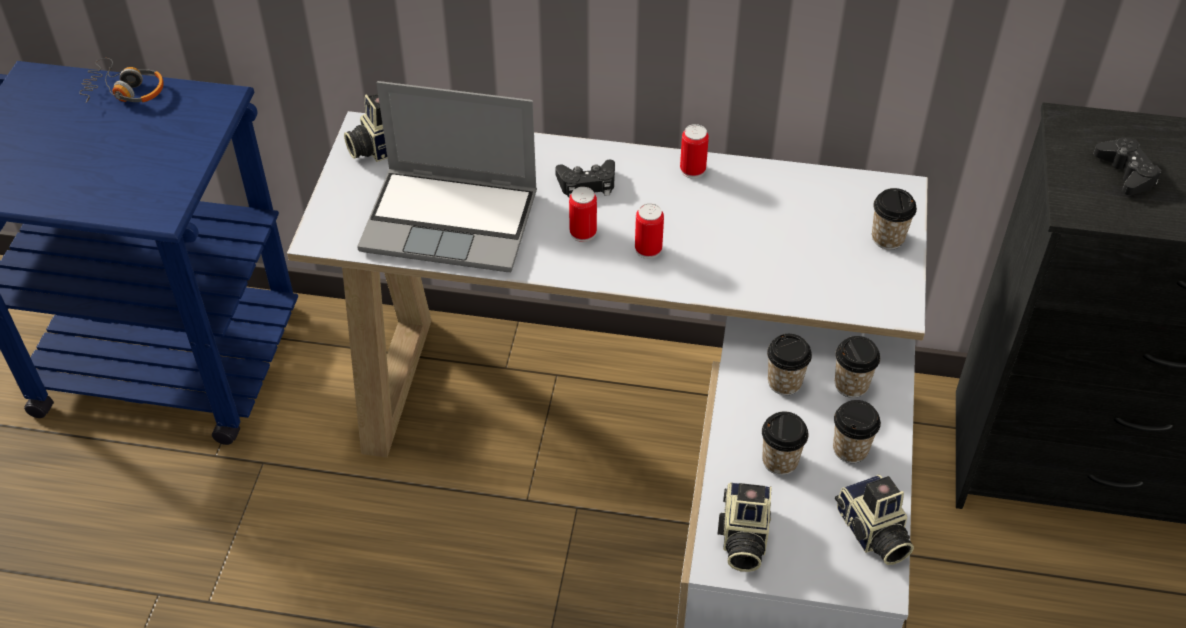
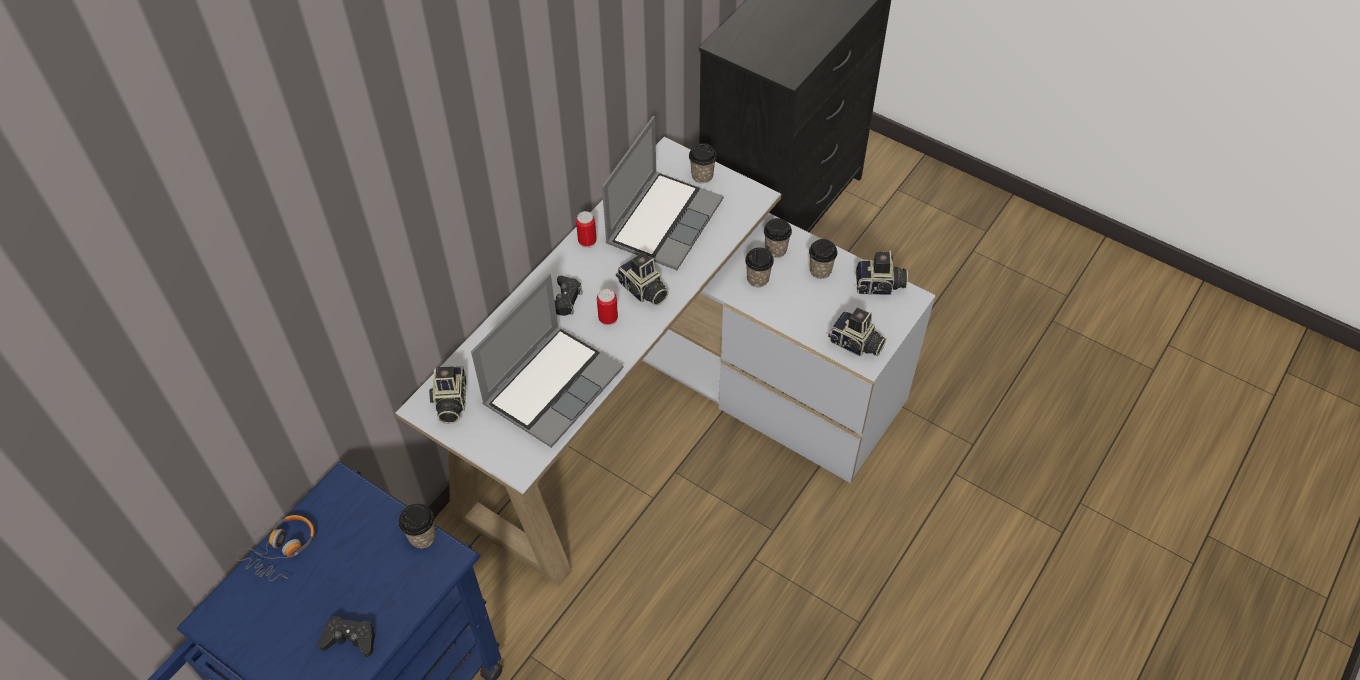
camera: 65 degrees left, 5 degrees up
(648, 249) = (643, 291): can -> camera
(779, 228) = (663, 221): none -> laptop
(780, 461) = (812, 305): cup -> cup (422, 537)
(1125, 172) = (773, 43): black game controller -> black game controller (350, 639)

